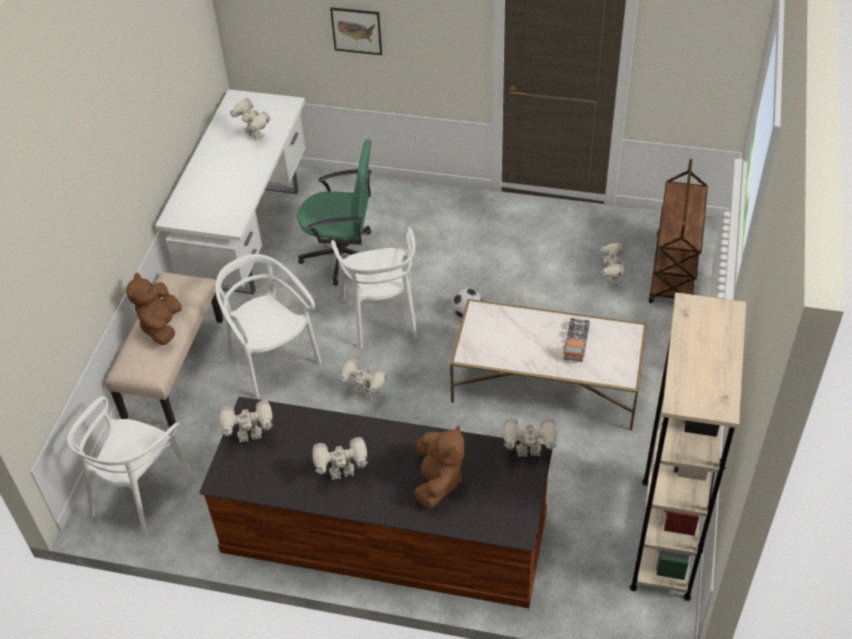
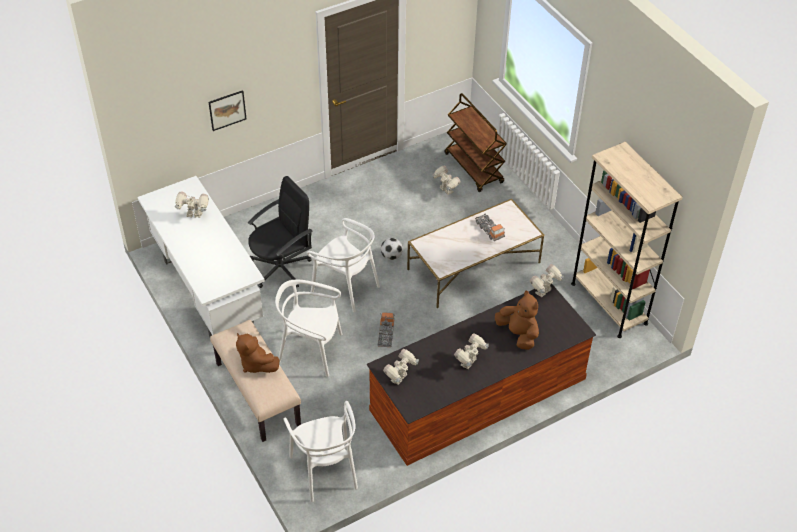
camera: 45 degrees left, 0 degrees up
(342, 256) = (281, 267): green office chair -> black office chair
(364, 393) = (386, 334): toy robot -> toy truck

